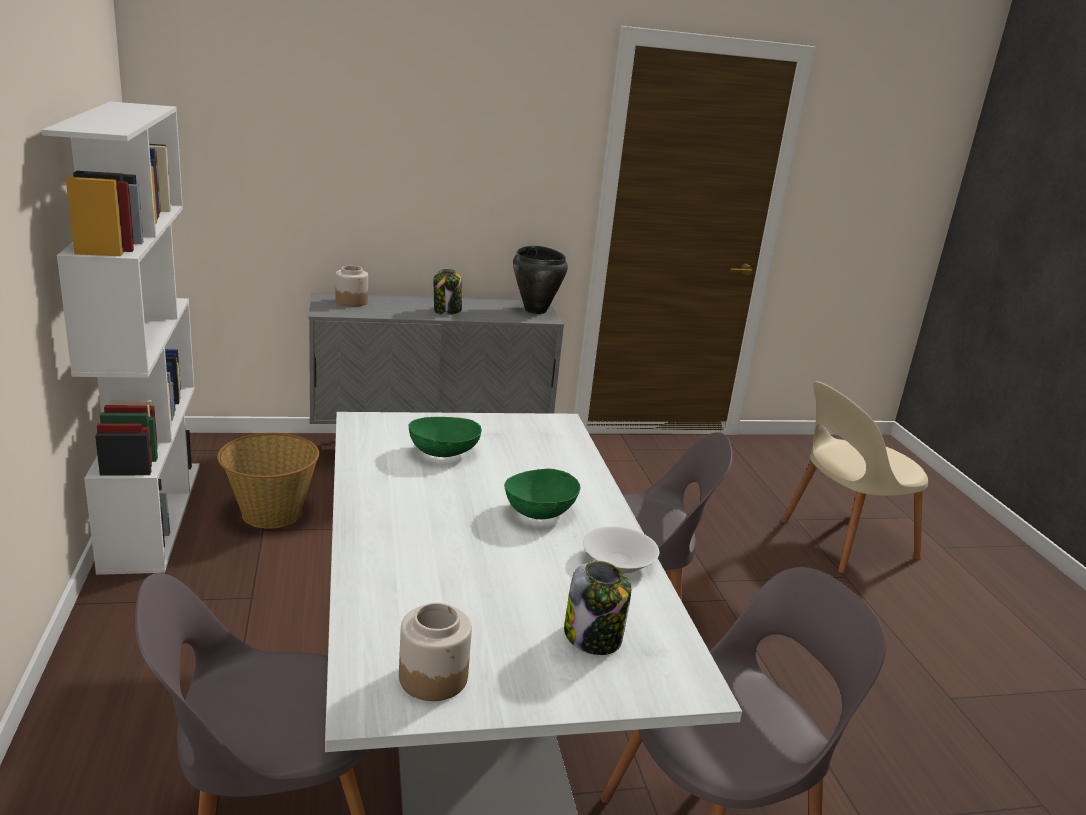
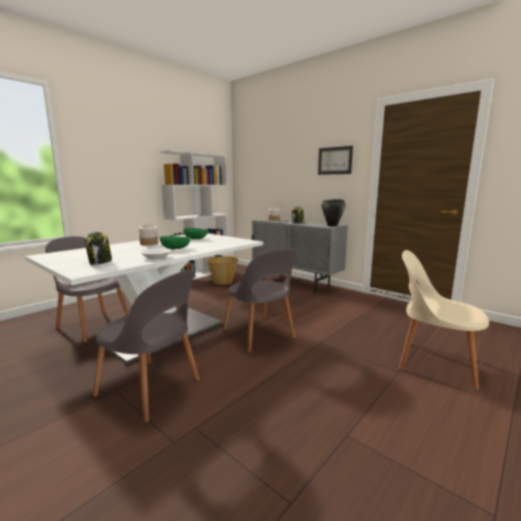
camera: 55 degrees right, 10 degrees down
(433, 677) = (61, 256): jar -> jar (149, 243)
(514, 150) = (335, 160): none -> picture

